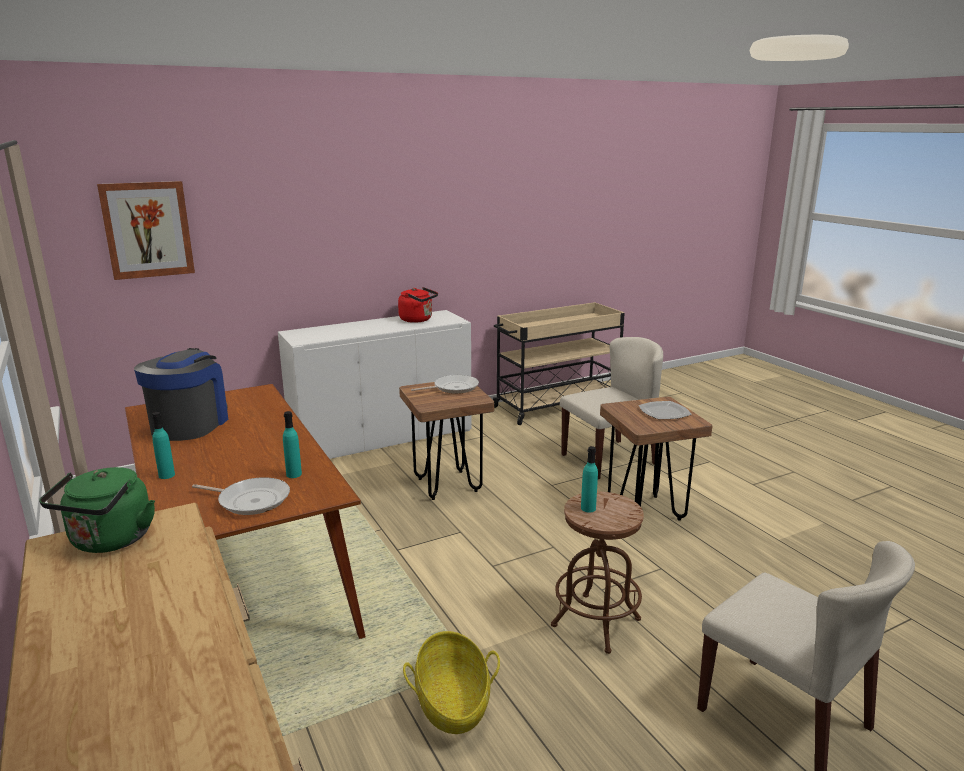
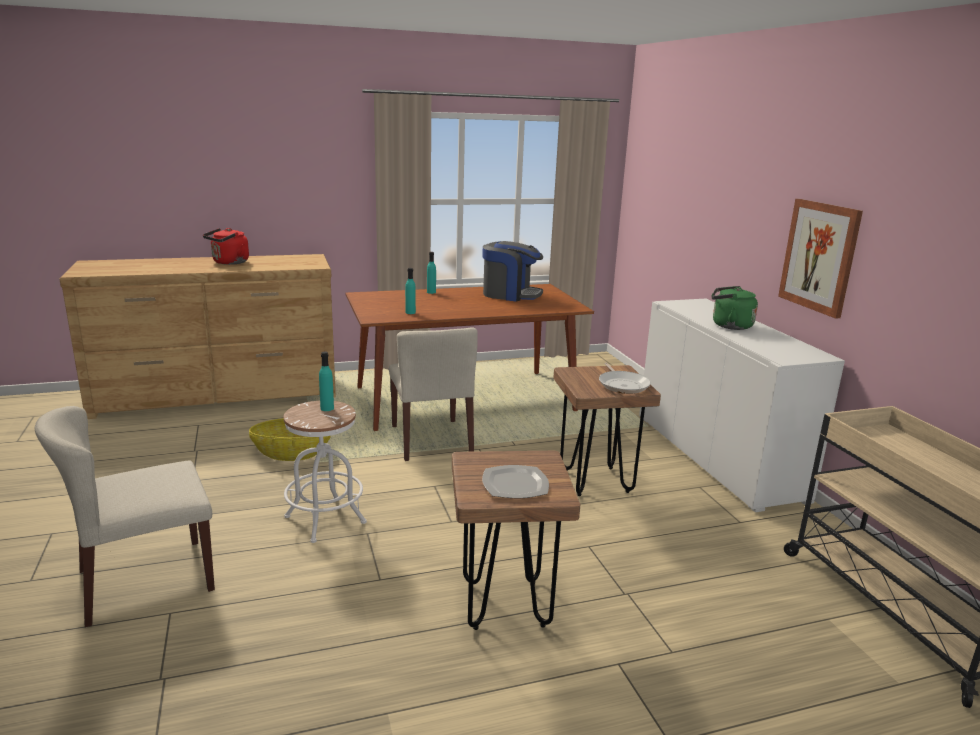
camera: 100 degrees right, 0 degrees up
(109, 541) = (306, 260): green kettle -> green kettle (729, 325)
(147, 230) = (667, 177): picture -> picture (819, 256)
(251, 500) = (382, 305): frying pan -> none
(418, 320) = (776, 343): red kettle -> red kettle (229, 263)
(596, 622) = (325, 520): brown stool -> white stool
(609, 459) = (671, 614): beige chair -> beige chair (431, 440)

